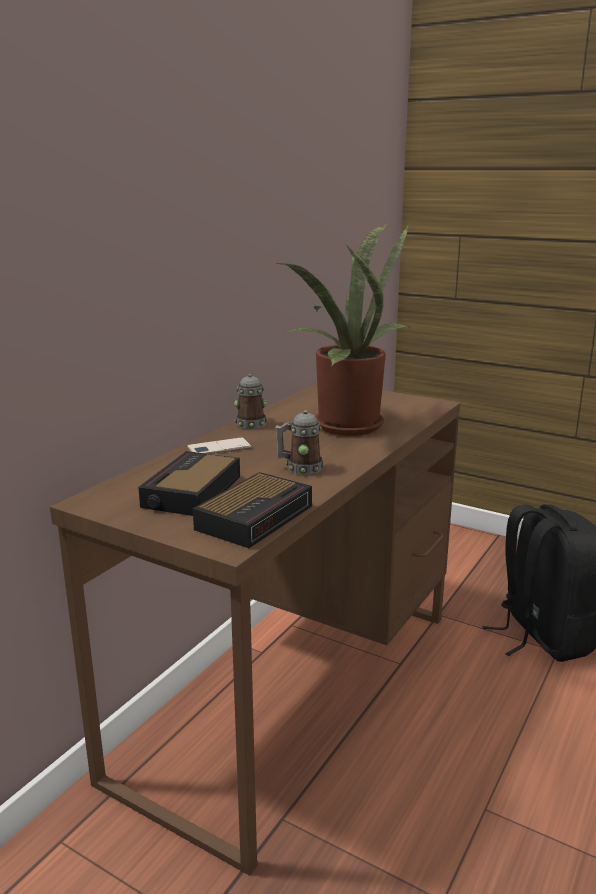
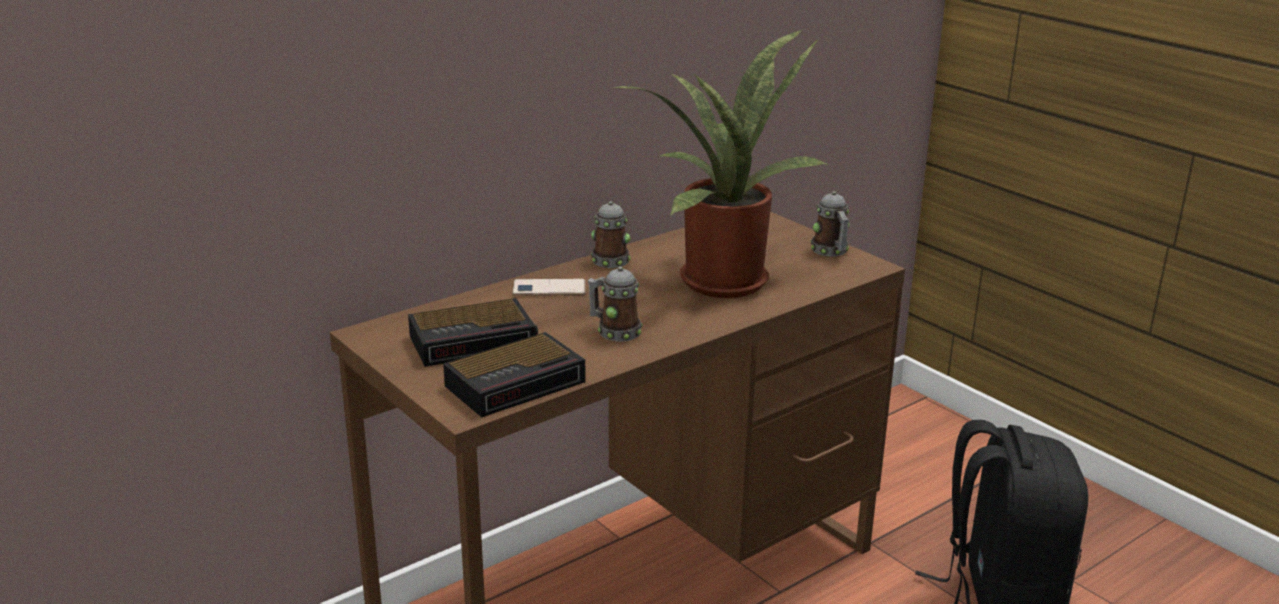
camera: 20 degrees right, 5 degrees up
(191, 492) = (475, 341): alarm clock -> alarm clock turned 150 degrees counterclockwise
(402, 399) = (831, 252): none -> mug

